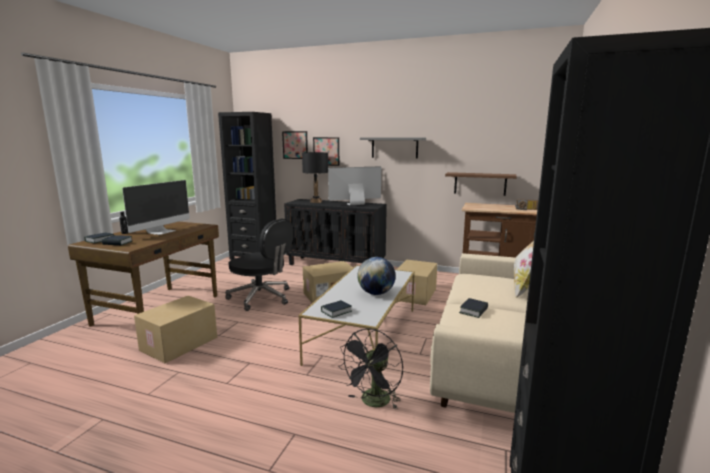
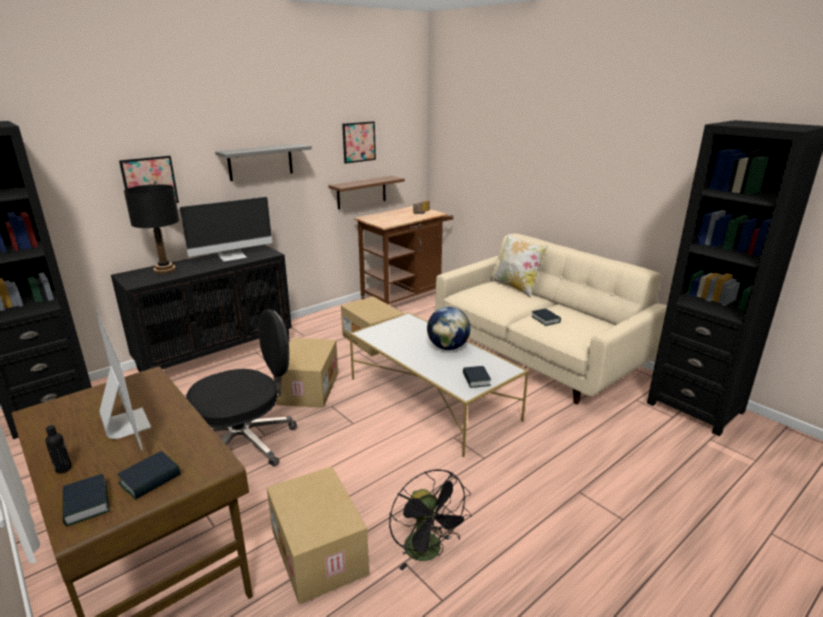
camera: 60 degrees left, 10 degrees up
(295, 145) = (80, 179): picture -> picture (359, 142)
(355, 204) = (233, 256): monitor -> monitor turned 135 degrees counterclockwise
(373, 403) = (555, 434): black fan -> black fan (428, 552)

